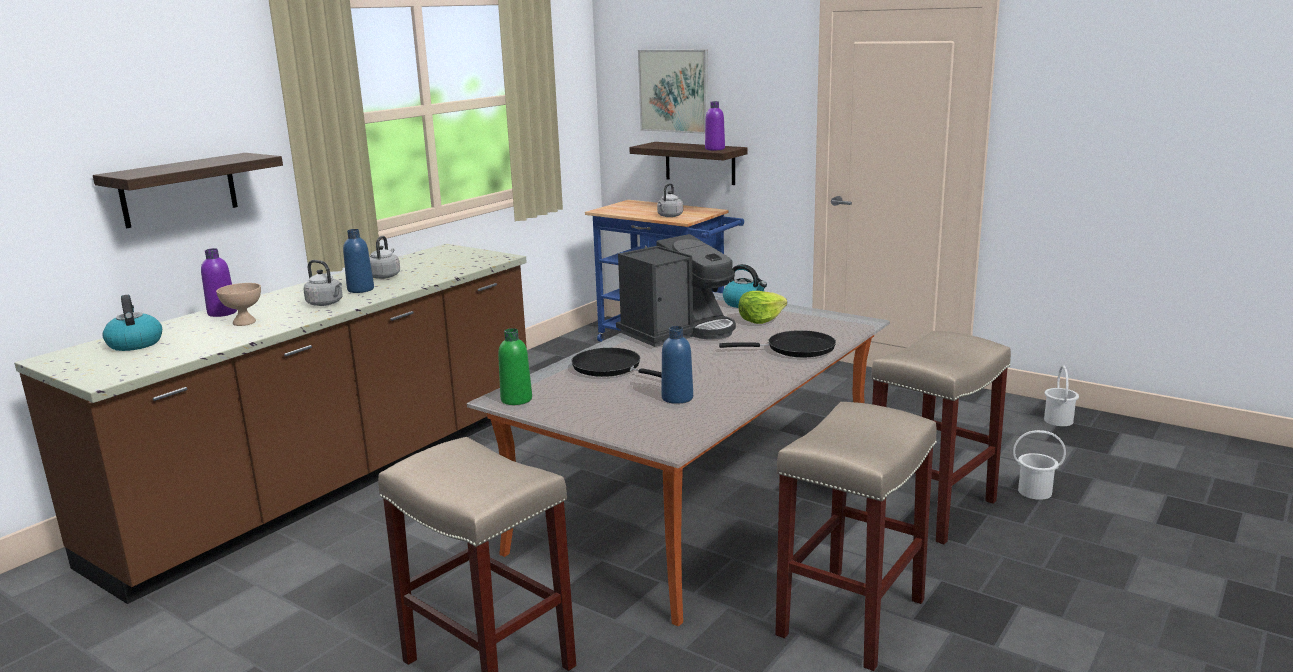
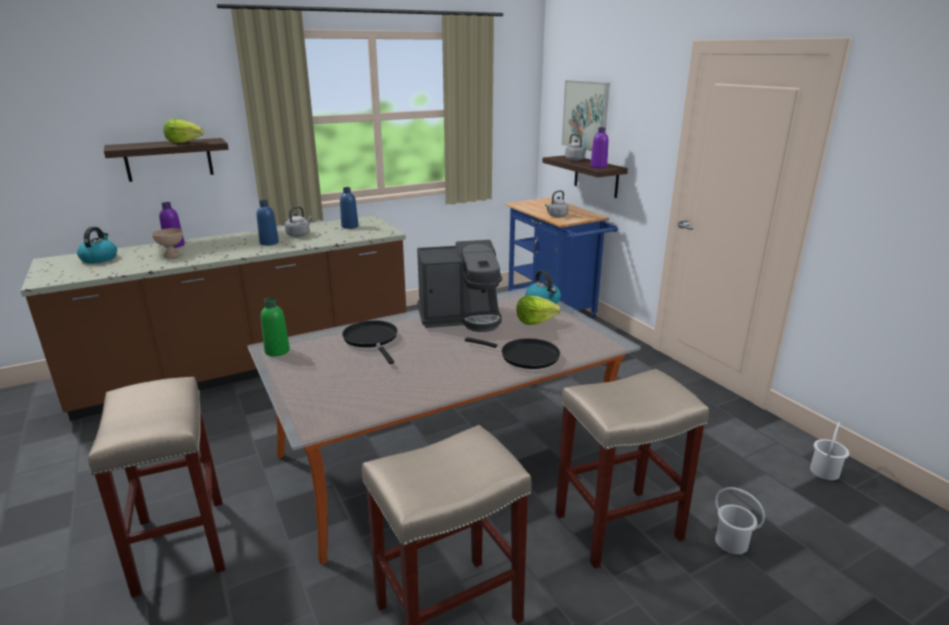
camera: 25 degrees right, 5 degrees up
(215, 161) = (184, 142): none -> lettuce
(326, 303) = (234, 250): grey kettle -> grey kettle (575, 160)
(677, 398) = (377, 381): blue bottle -> blue bottle (350, 226)

